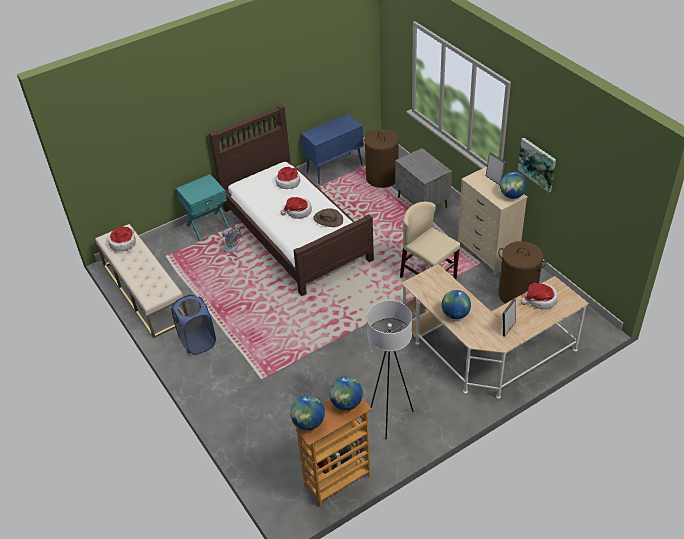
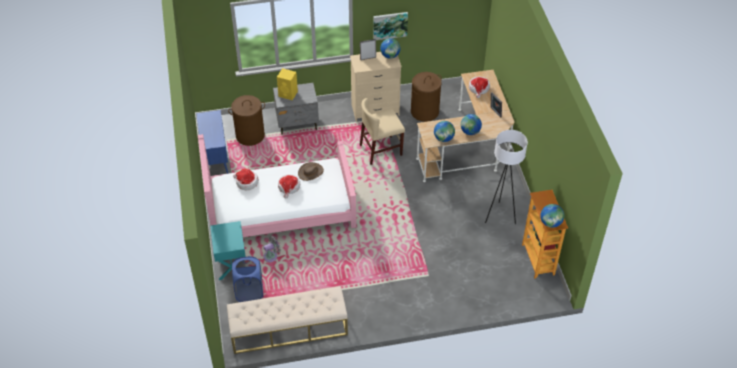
camera: 70 degrees left, 5 degrees up
(123, 243) = (253, 312): hat -> none
(197, 342) = (368, 306): blue laundry basket -> blue laundry basket (249, 292)
(295, 233) = (280, 210): brown bed -> pink bed
(346, 403) = (542, 200): globe -> globe (443, 138)
(420, 160) = (288, 94): none -> yellow speaker

